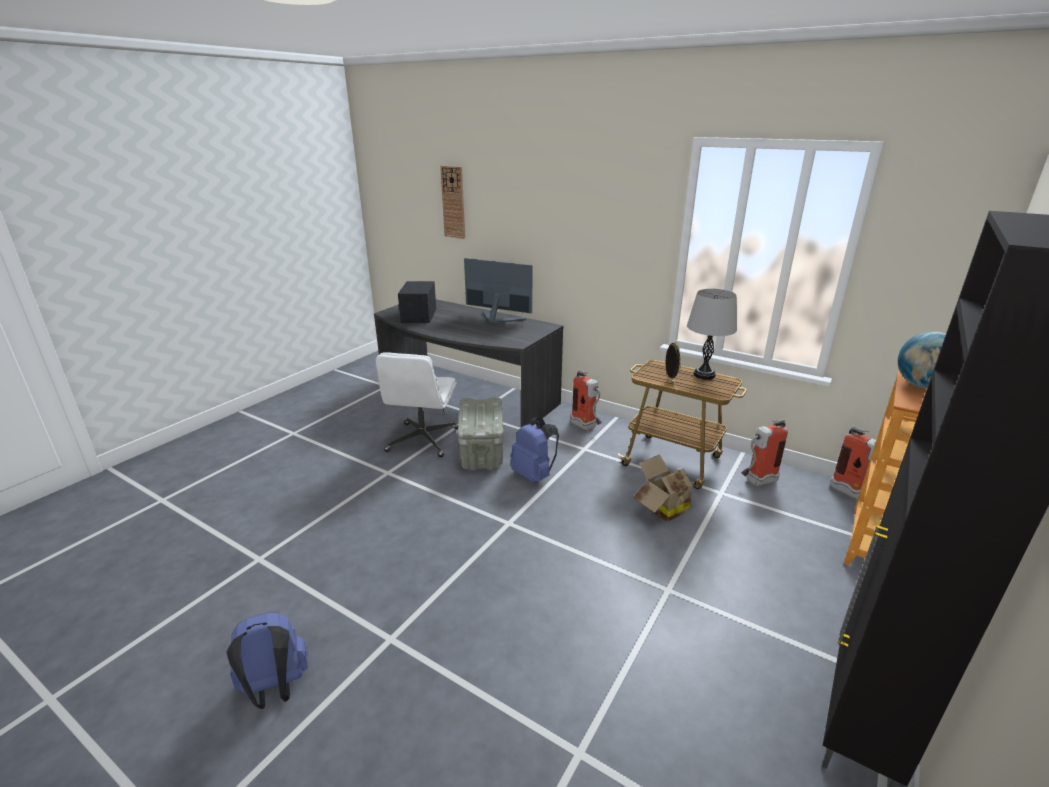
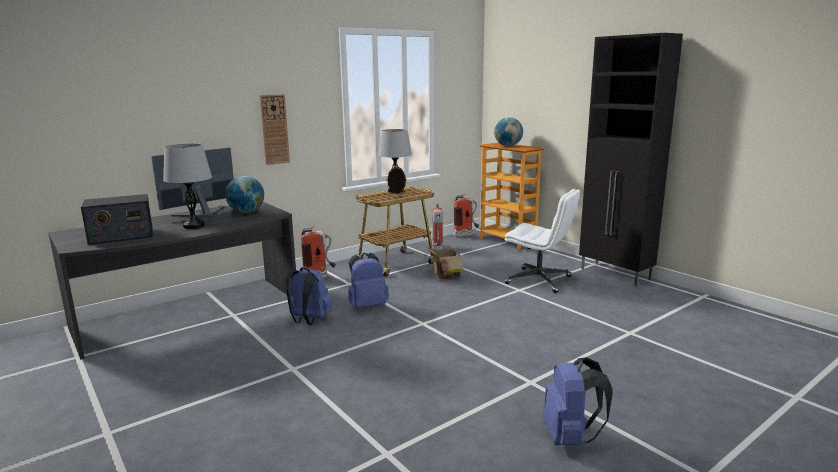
camera: 70 degrees left, 10 degrees down
(419, 315) = (121, 236): radio -> radio turned 45 degrees counterclockwise
(423, 440) = (250, 345): white office chair -> white office chair (539, 280)
(453, 202) = (94, 100): wall clock -> wall clock (274, 129)
(458, 327) = (194, 226): none -> grey table lamp
(481, 452) = (308, 320): grey storage box -> blue backpack
(513, 332) = (247, 212): none -> globe

